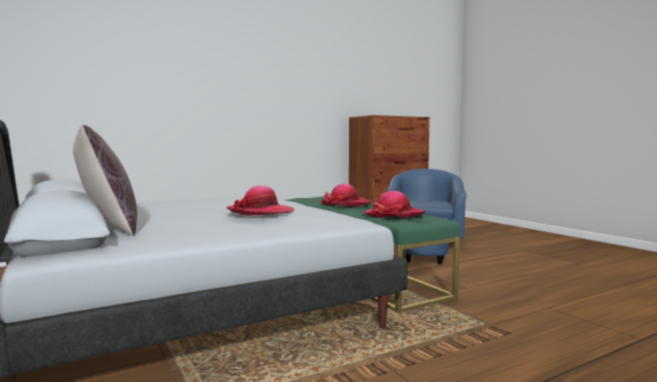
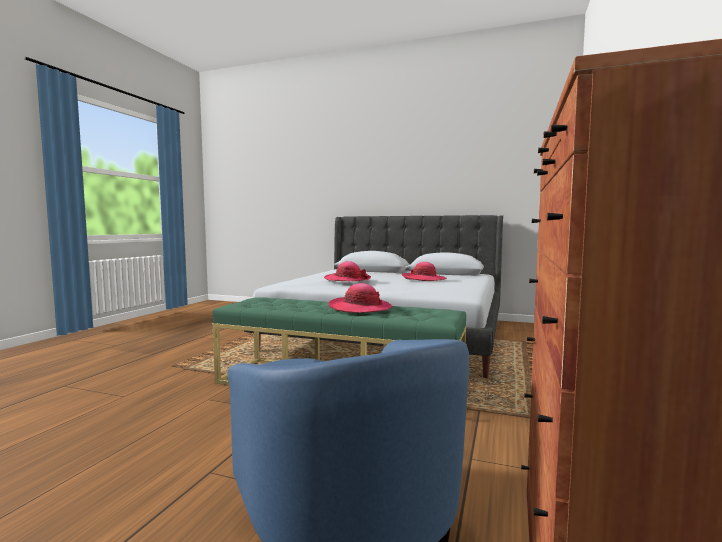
camera: 140 degrees right, 0 degrees up
(108, 228) = (380, 272): brown pillow -> none
(394, 215) = (277, 302): hat -> hat (423, 279)

